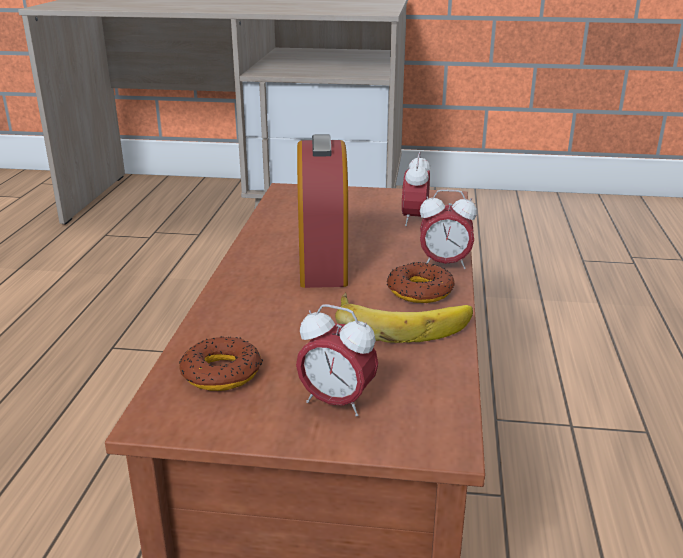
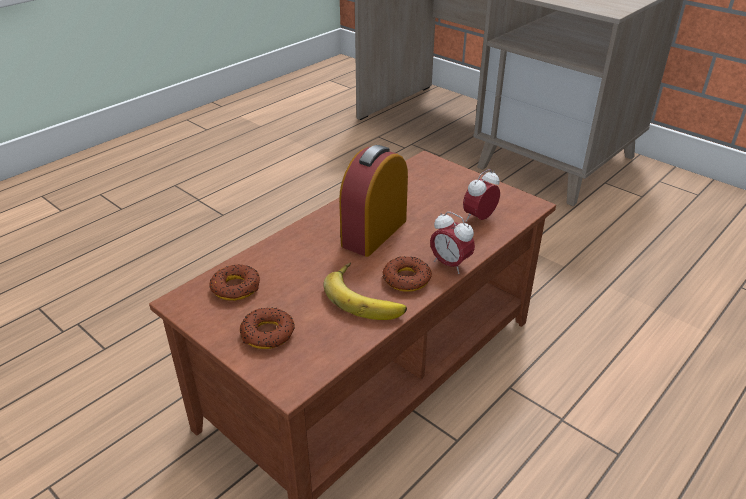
camera: 35 degrees right, 10 degrees up
(336, 402) = (267, 334): alarm clock -> donut

